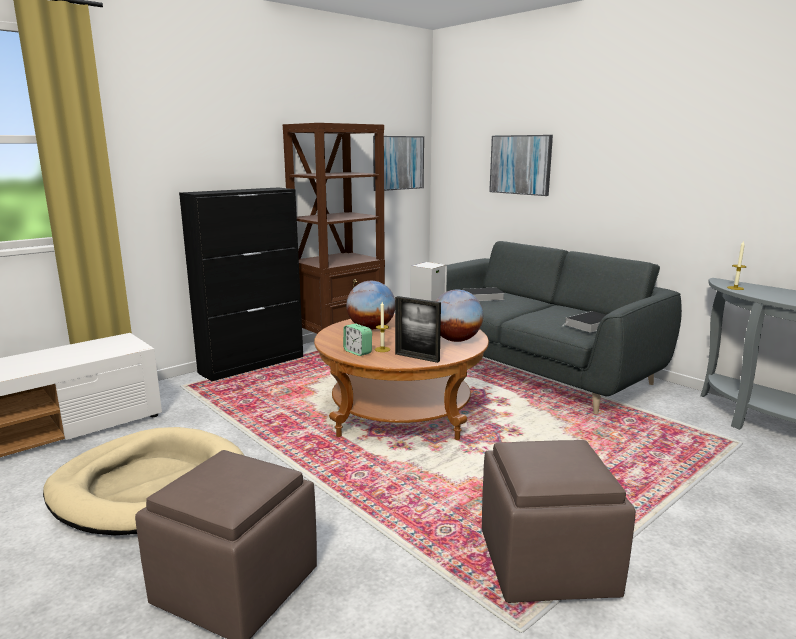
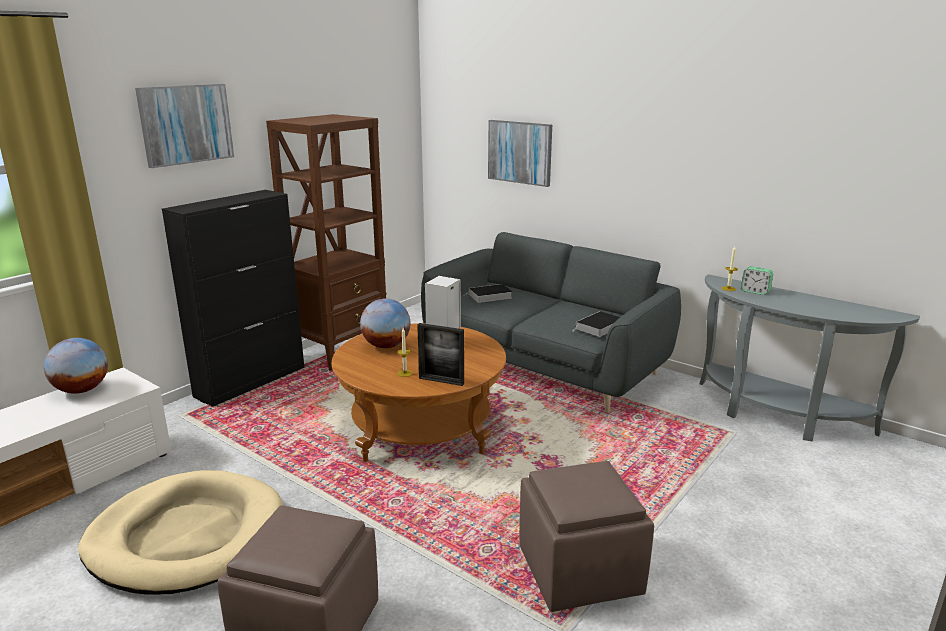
camera: 10 degrees left, 5 degrees up
(357, 352) = (381, 378): alarm clock -> alarm clock (755, 291)
(398, 163) = (388, 146): picture -> picture (186, 124)
(456, 340) = (474, 356): globe -> globe (81, 390)

